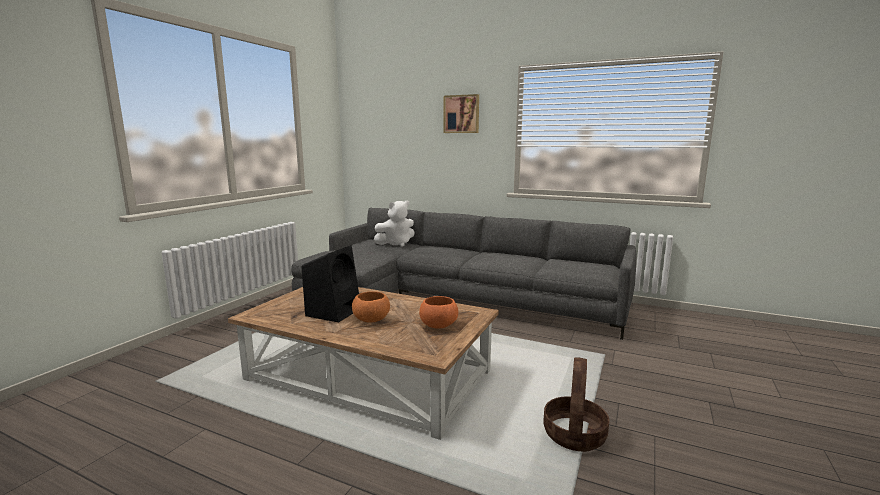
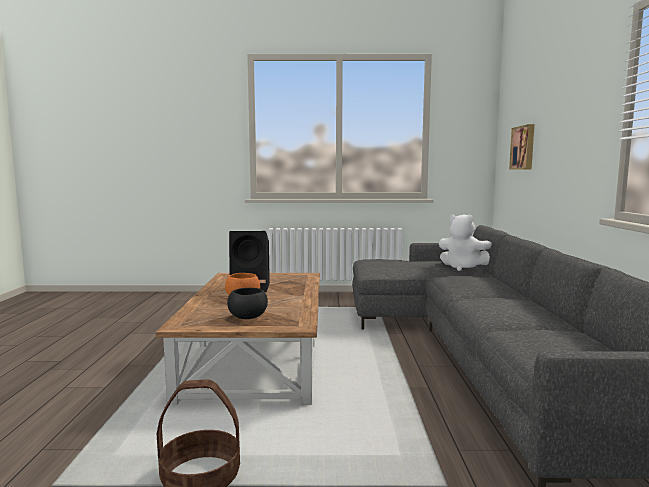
camera: 65 degrees right, 5 degrees down
(438, 325) = (248, 317): orange bowl -> black bowl
(461, 114) = (575, 98): picture -> picture (523, 148)

